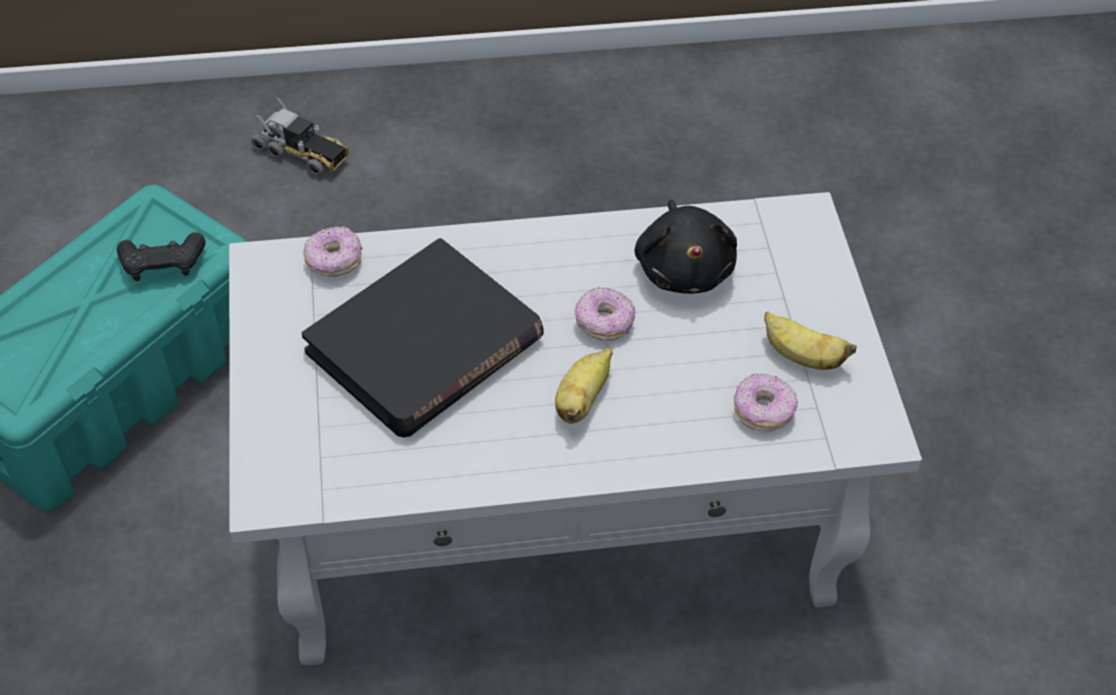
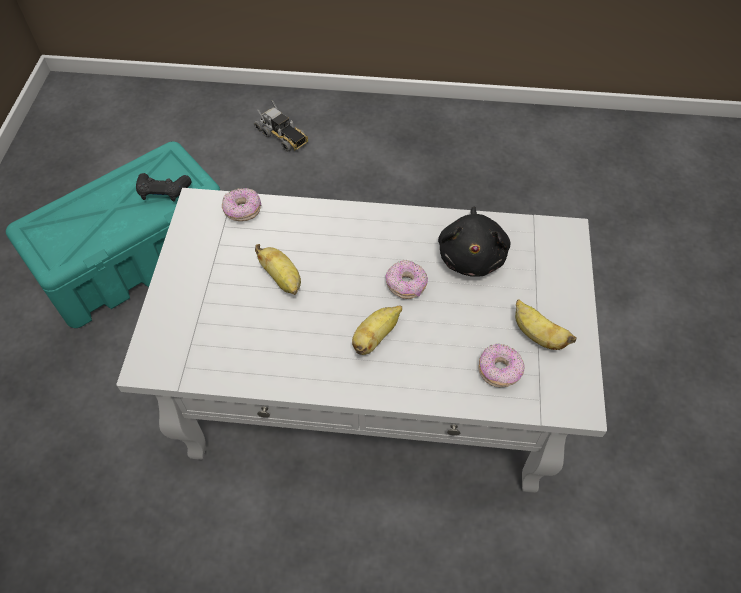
camera: 15 degrees right, 5 degrees up
(425, 346) = (282, 279): black book -> banana

